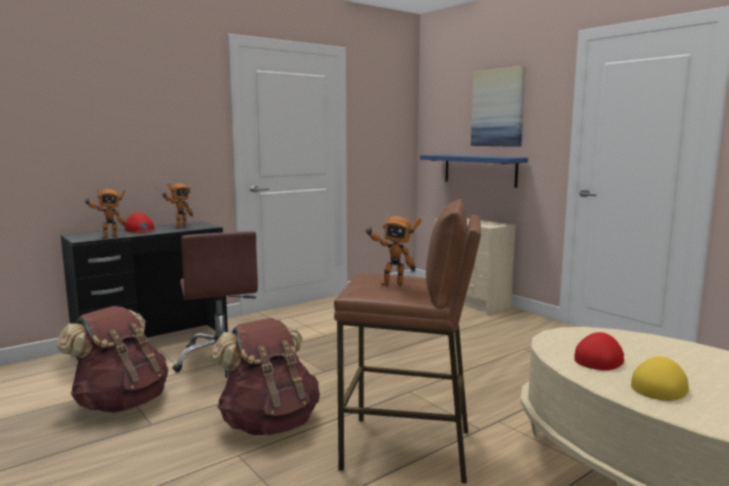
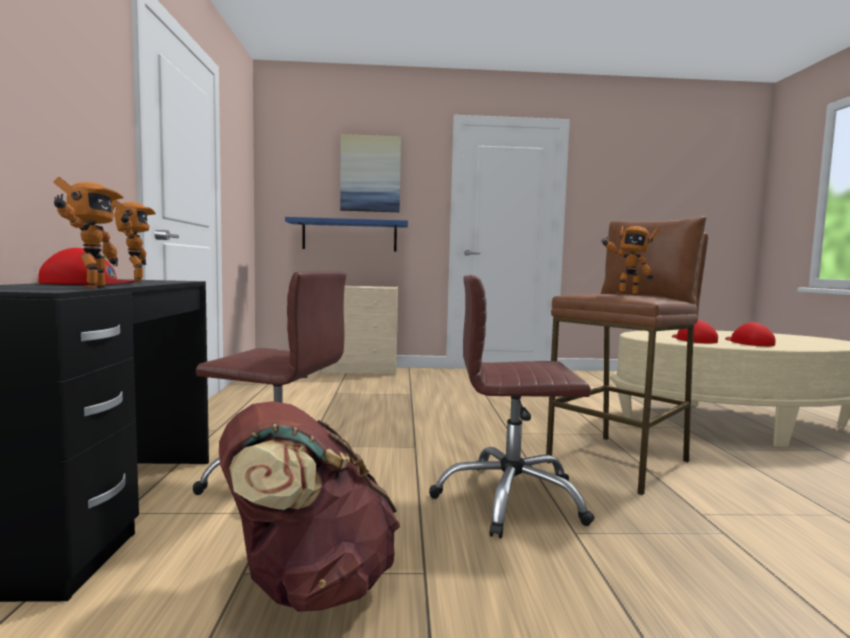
camera: 55 degrees left, 5 degrees down
(269, 423) = (510, 499): brown backpack -> brown office chair
(391, 283) = (625, 294): toy robot -> toy robot turned 60 degrees clockwise
(661, 386) = (748, 342): yellow cap -> red cap

